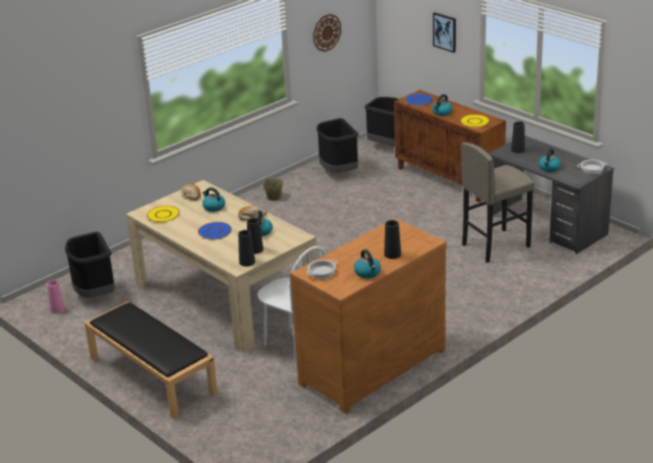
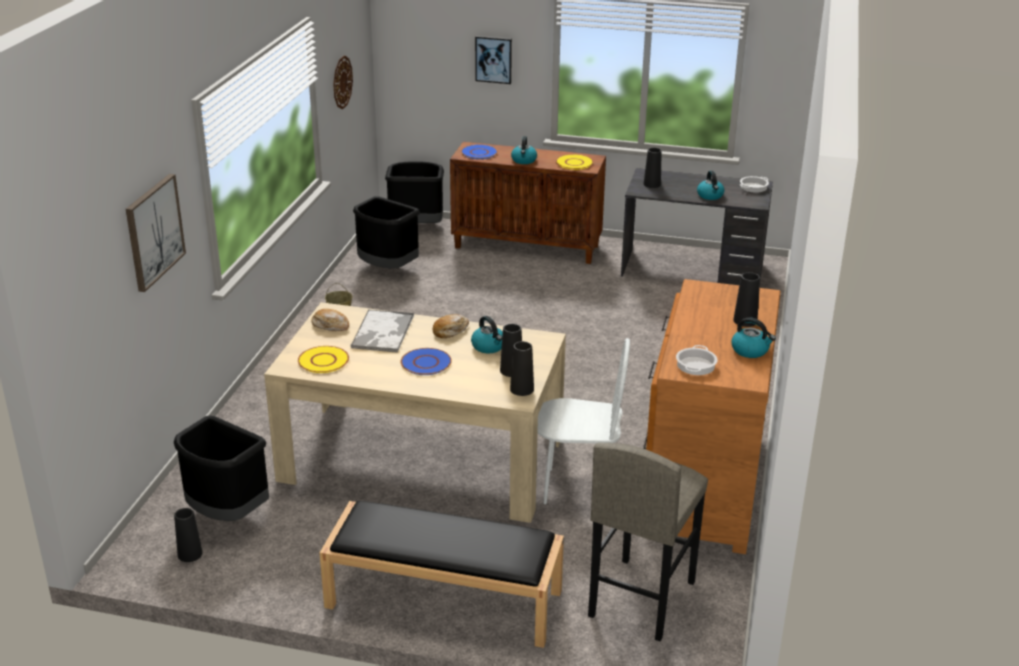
camera: 35 degrees left, 0 degrees up
(57, 309) = (190, 554): pink vase -> black vase
(87, 113) = (154, 231): none -> picture
(213, 207) = (382, 332): kettle -> tray
(495, 245) = (666, 306): grey stool -> grey stool (640, 599)

